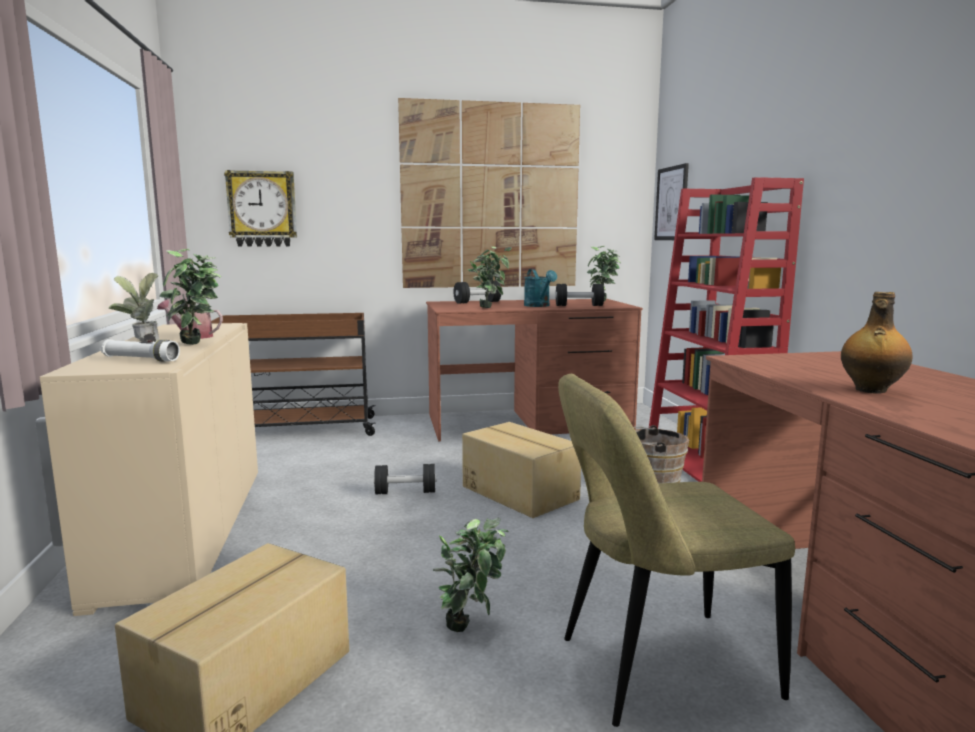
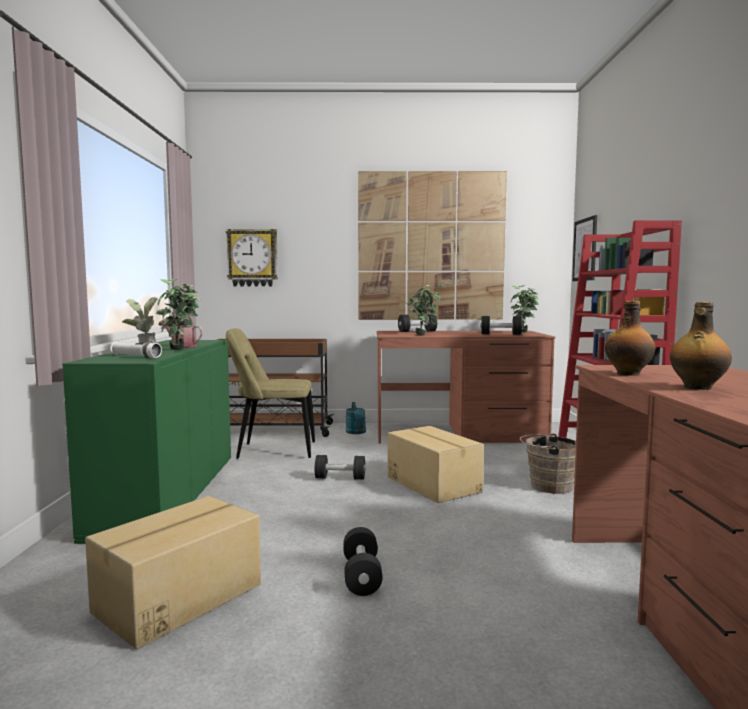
camera: 10 degrees right, 5 degrees down
(186, 530) = (168, 494): beige cabinet -> green cabinet
(472, 626) = (361, 576): potted plant -> black dumbbell
(539, 306) = (466, 334): turquoise watering can -> turquoise watering can (356, 432)
(657, 668) = (506, 620): beige chair -> beige chair (272, 451)
(778, 369) = (629, 374): none -> bottle

